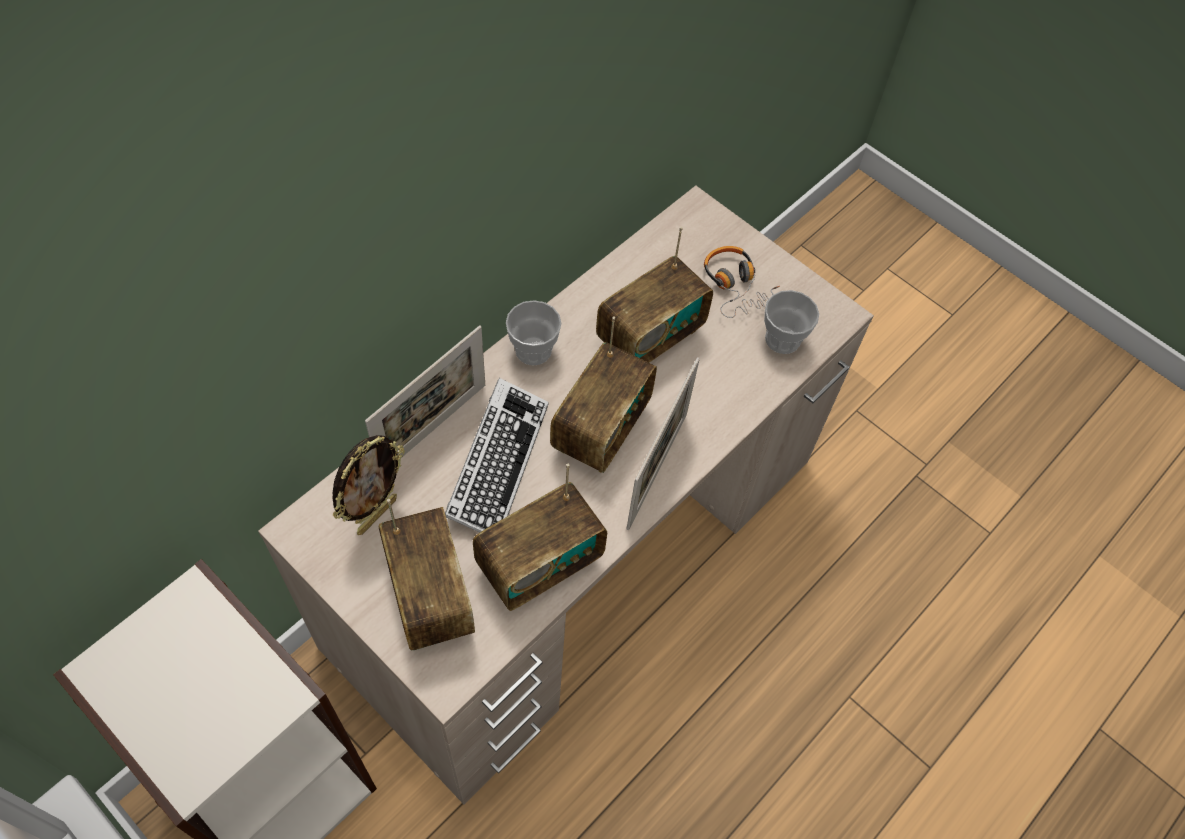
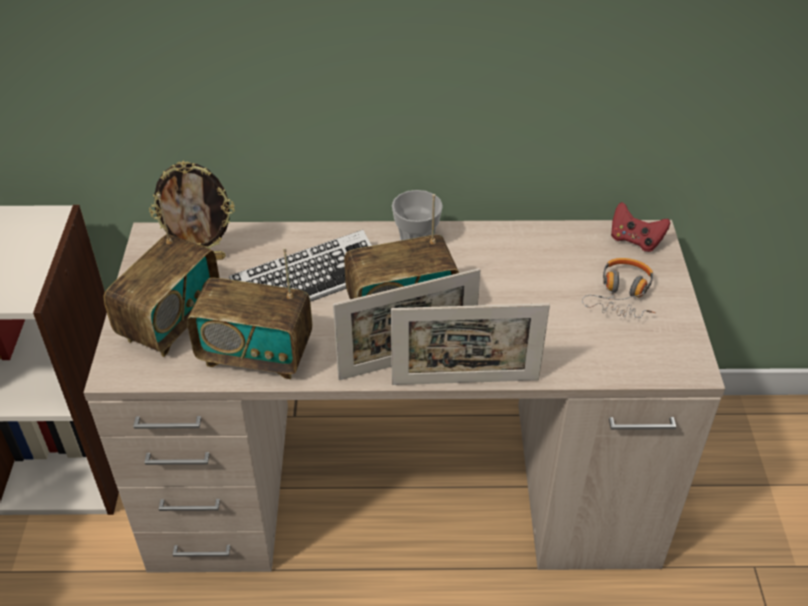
camera: 50 degrees right, 15 degrees down
(433, 428) = (295, 239): picture frame -> picture frame (465, 382)
(650, 337) = (510, 283): radio -> none
(692, 225) = (635, 240): none -> red game controller
(782, 339) = (617, 351): cup -> none

